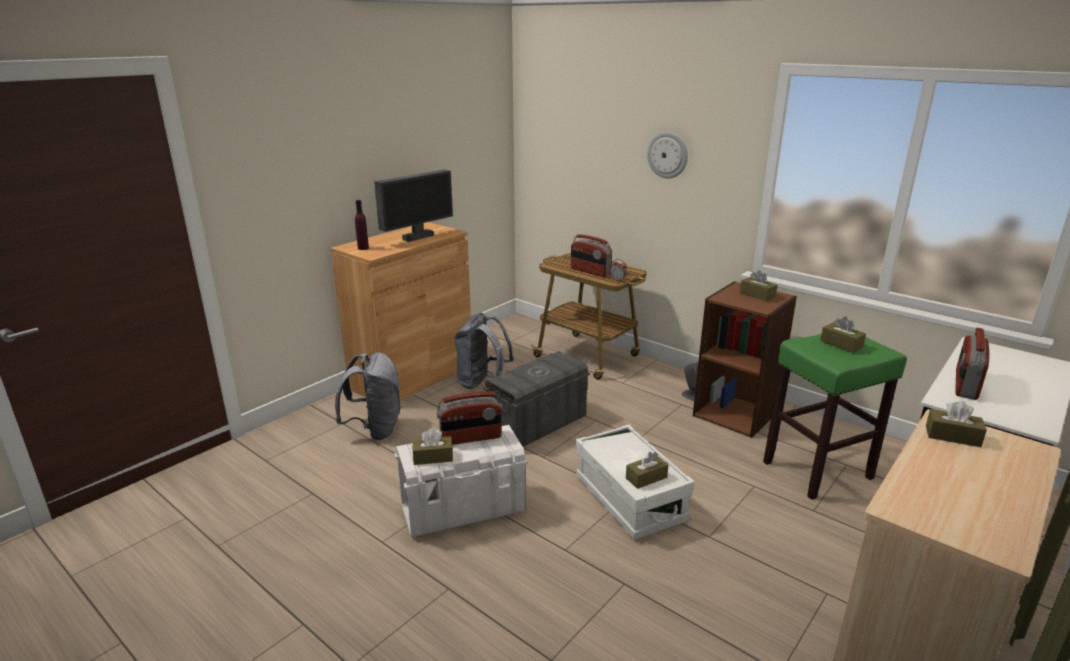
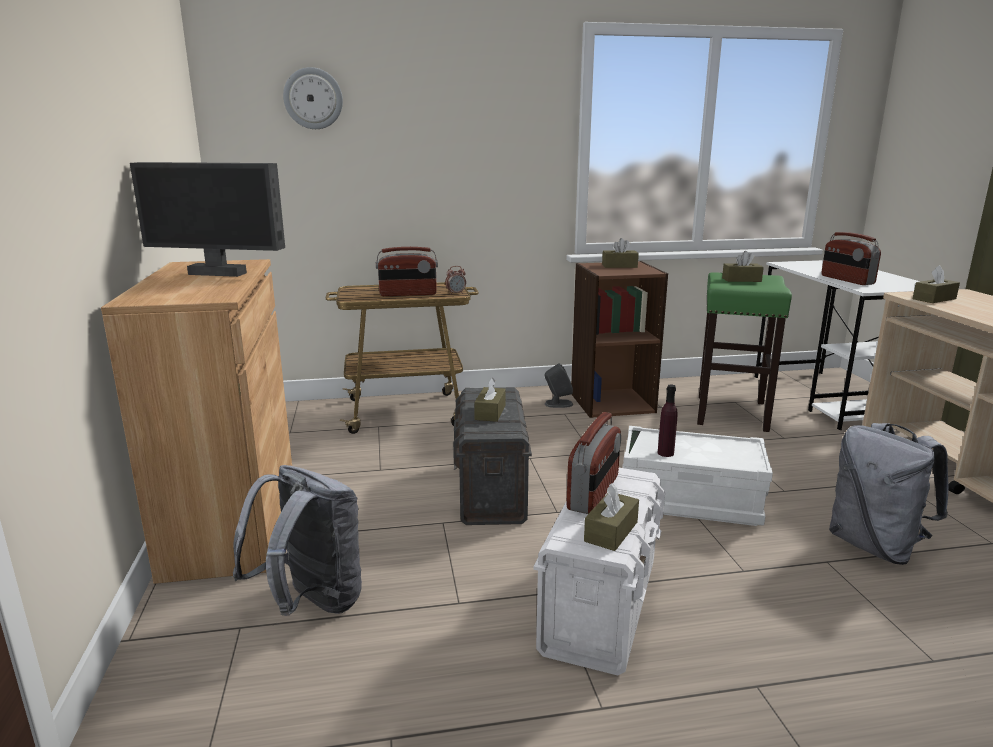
camera: 50 degrees left, 5 degrees down
(363, 248) = (171, 295): purple bottle -> purple bottle (665, 453)
(417, 237) = (218, 273): monitor -> monitor turned 105 degrees clockwise
(481, 382) = (343, 482): grey backpack -> grey backpack (875, 546)
(646, 478) = (733, 455): brown tissue box -> brown tissue box (490, 412)
(668, 155) = (461, 136): wall clock -> wall clock (313, 98)

